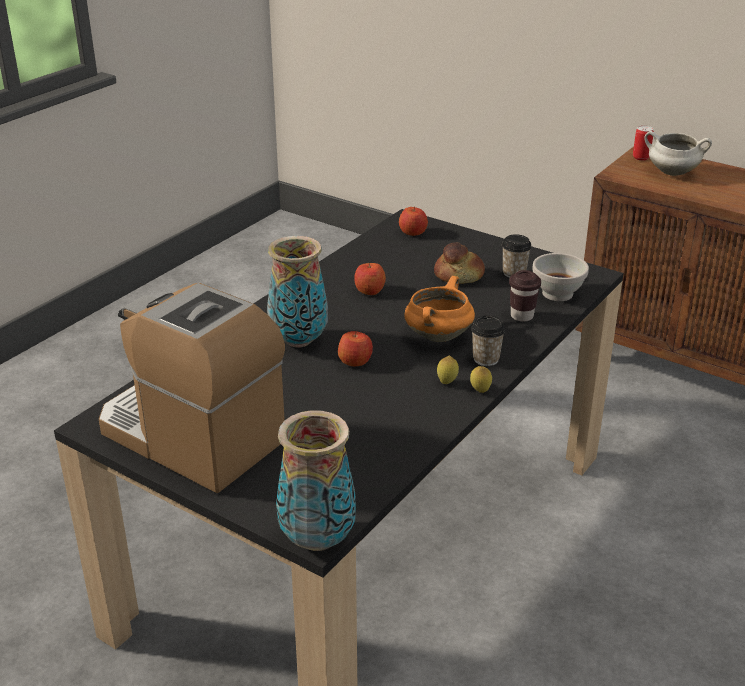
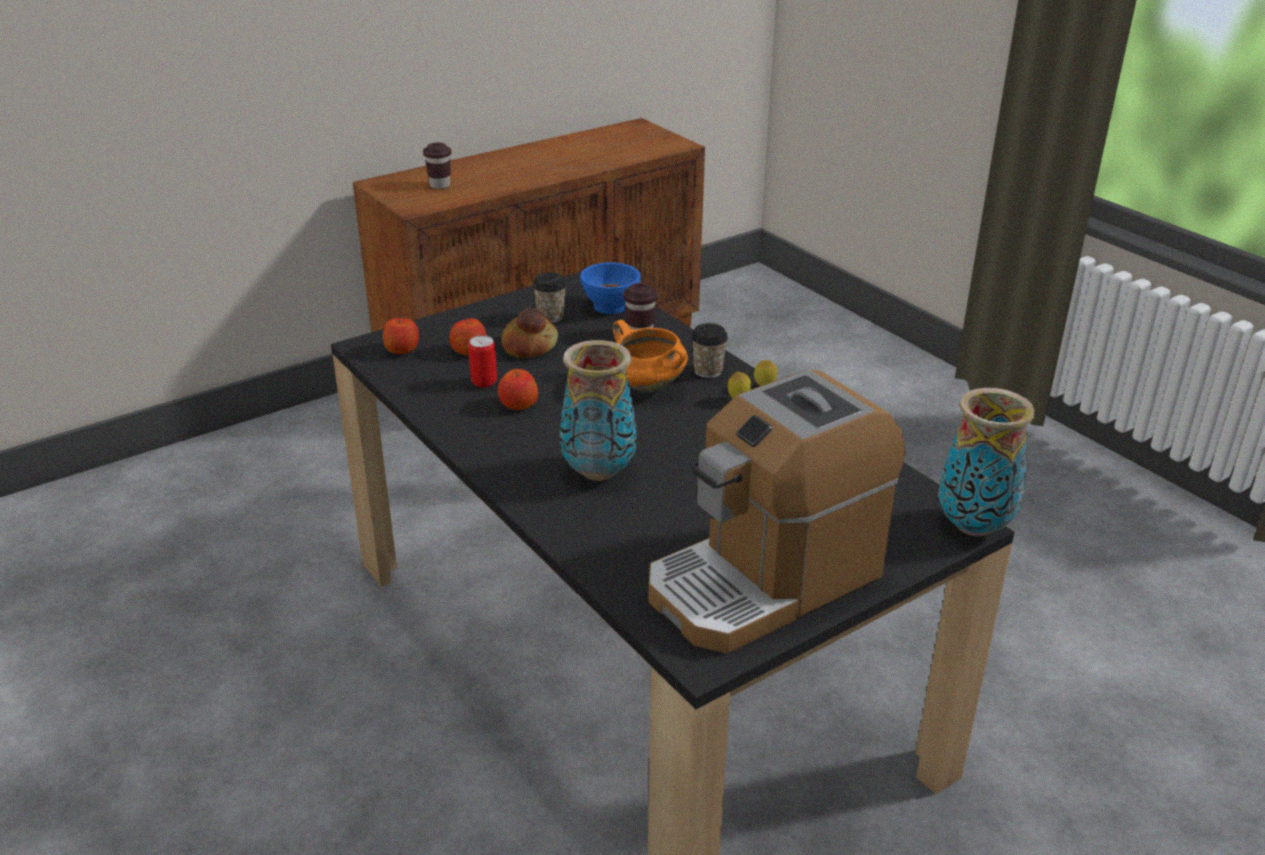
camera: 70 degrees left, 0 degrees up
(355, 361) = (666, 444): apple -> apple (469, 351)
(557, 293) = (609, 306): white bowl -> blue bowl
(641, 158) = (389, 188): can -> can (484, 382)
(671, 173) = (440, 185): white cooking pot -> brown cup

